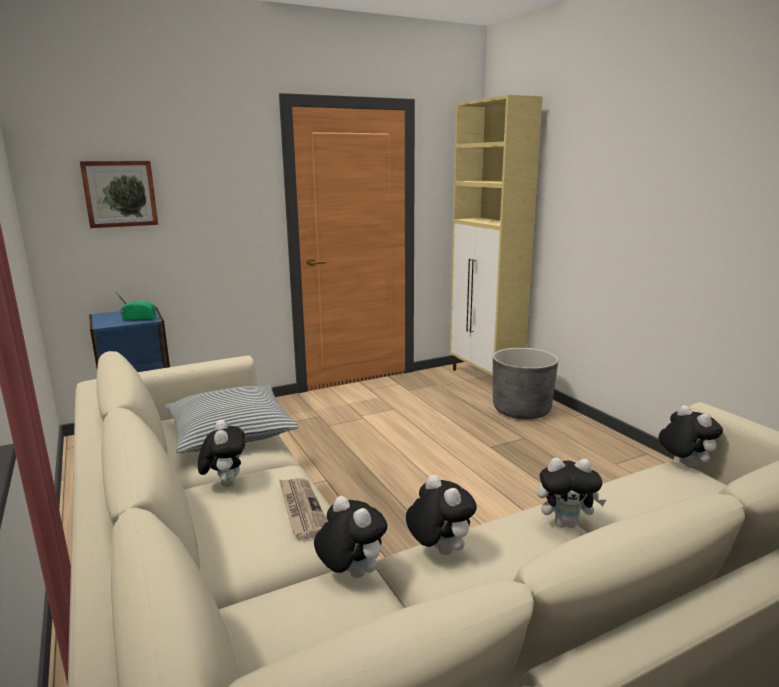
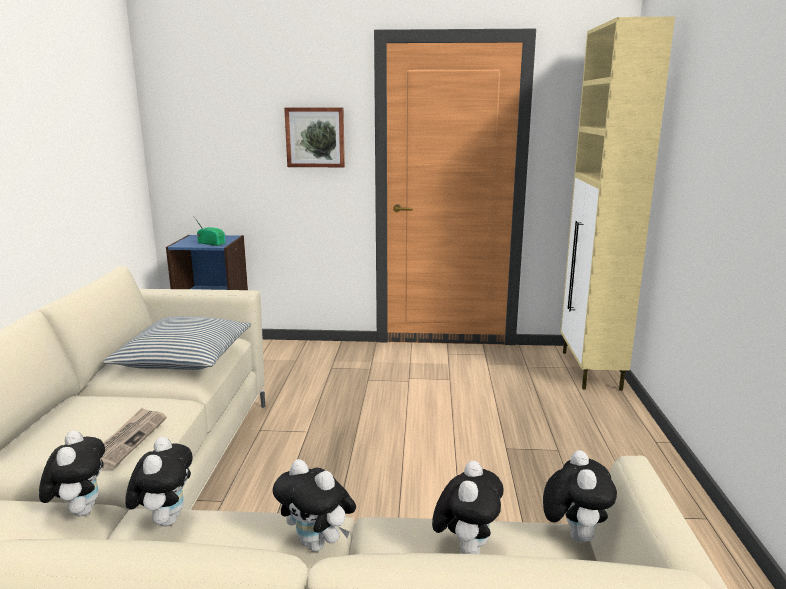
camera: 30 degrees right, 0 degrees up
(120, 194) = (220, 129): picture -> picture (315, 137)
(225, 483) = (116, 399): plush toy -> plush toy (466, 548)
(521, 410) = (593, 417): grey planter -> none

